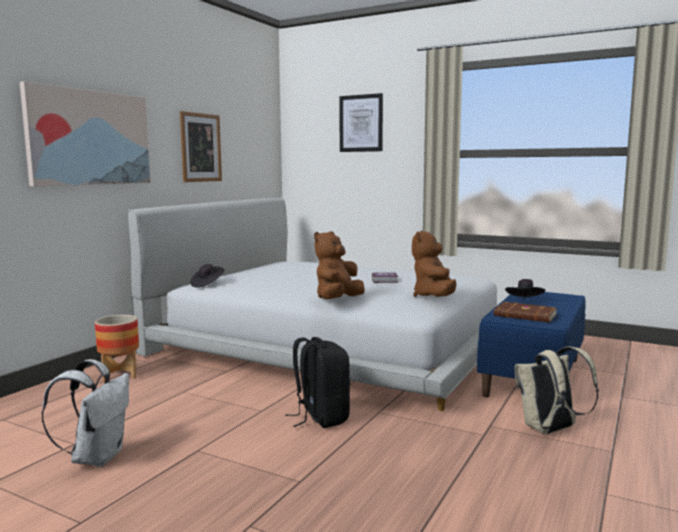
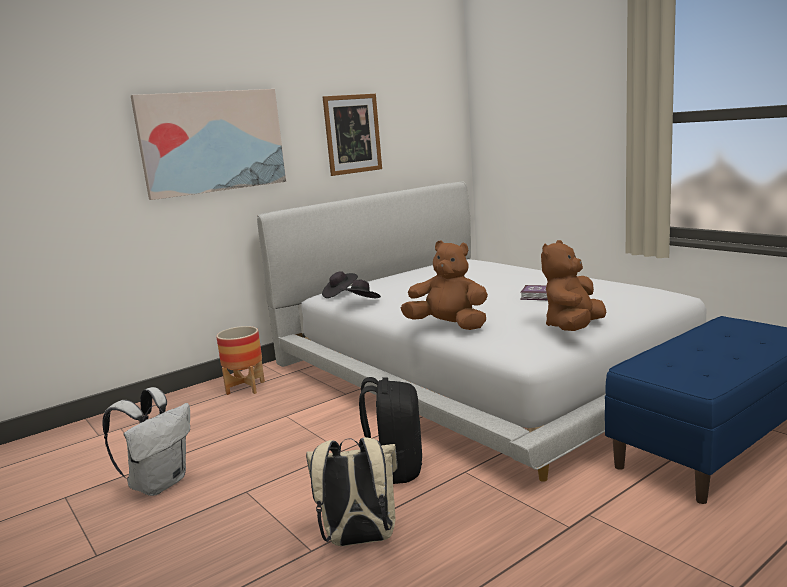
camera: 25 degrees right, 5 degrees up
(337, 300) = (449, 326): brown plush toy -> brown plush toy turned 60 degrees clockwise
(361, 123) = (554, 83): picture -> none
(525, 300) = (710, 338): black hat -> black hat (361, 302)
(525, 315) = (680, 366): brown book -> none
(549, 430) = (668, 536): beige backpack -> beige backpack (359, 540)

